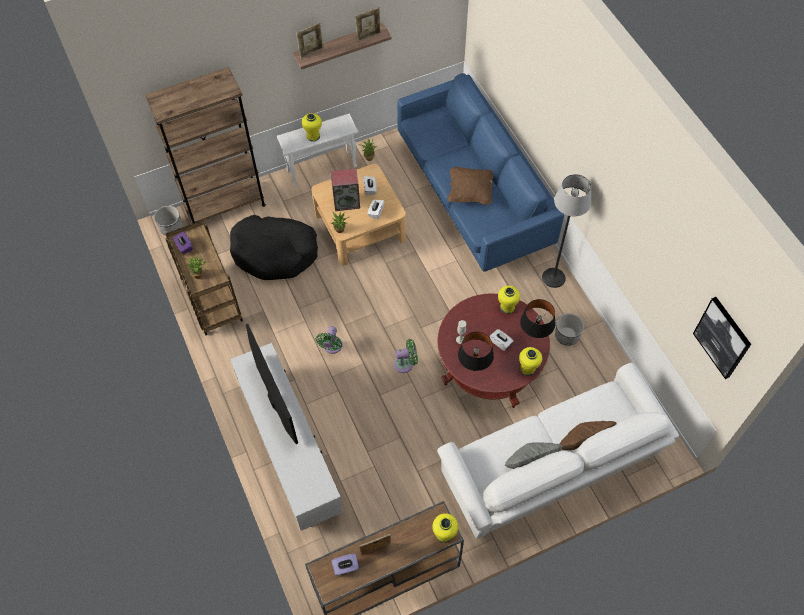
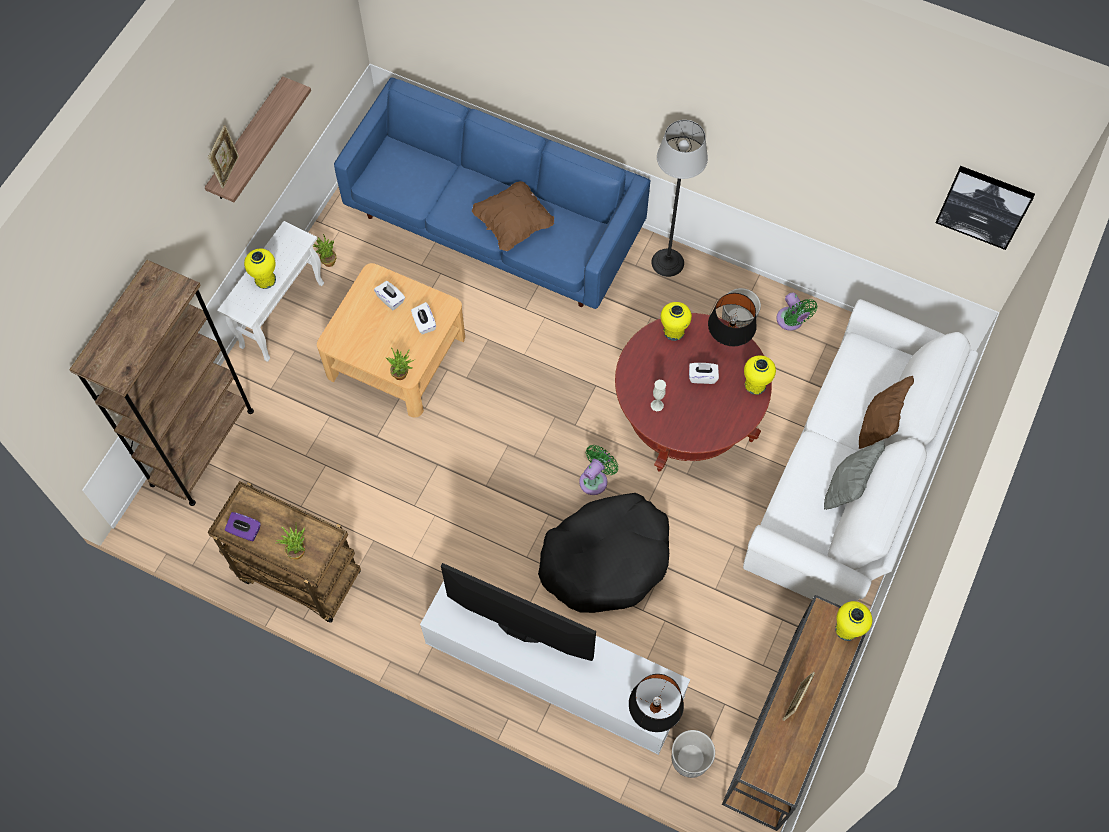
camera: 40 degrees left, 5 degrees up
(171, 228) = (157, 523): planter -> planter (690, 758)
(275, 253) = (321, 460): black dog bed -> black dog bed (606, 559)
(332, 347) = (495, 522): green fan -> green fan (791, 321)
(345, 567) = (781, 747): purple tissue box -> none
(347, 201) = (377, 334): speaker -> none
(369, 36) = (282, 104): picture frame -> none
(474, 365) = (697, 423): black table lamp -> black table lamp (653, 713)

